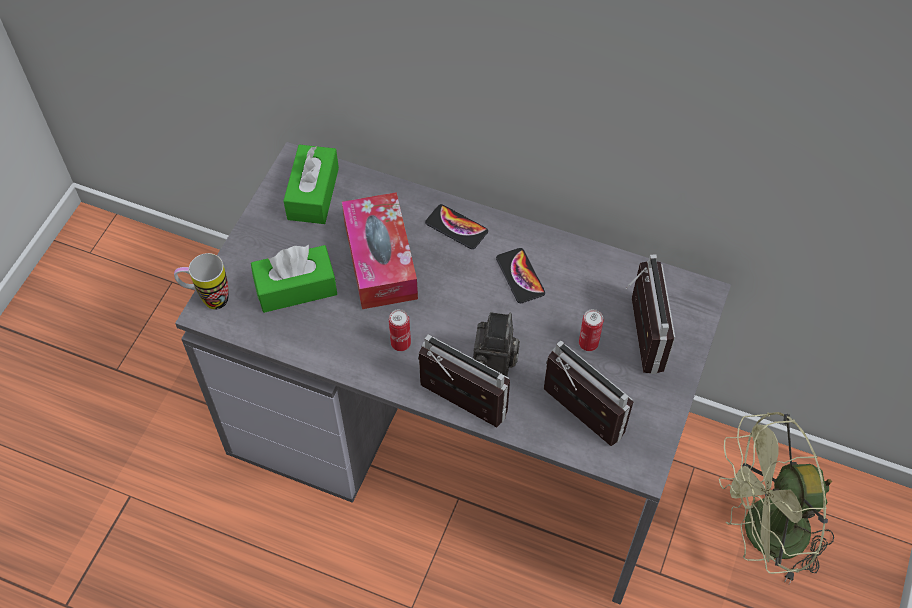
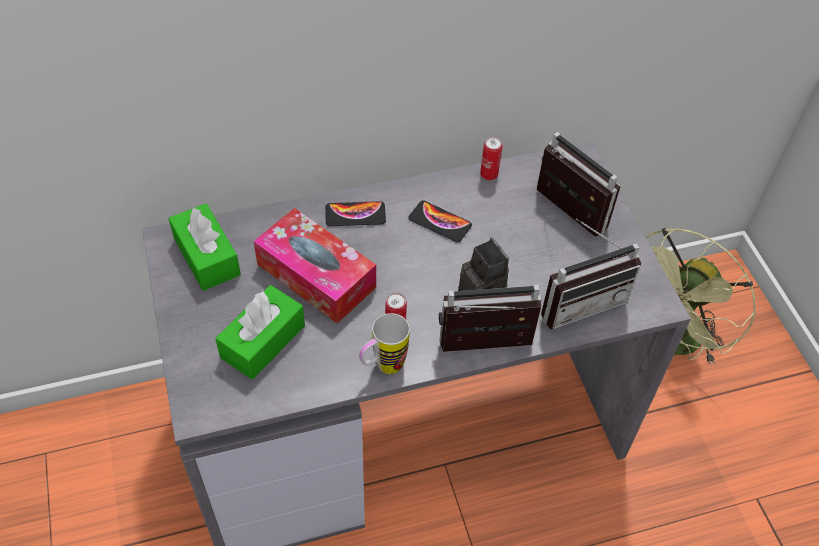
camera: 40 degrees left, 5 degrees down
(207, 299) = (189, 400): mug -> mug (382, 367)
(574, 418) = (579, 300): radio -> radio turned 150 degrees clockwise
(588, 343) = (536, 241): can -> can (489, 175)

